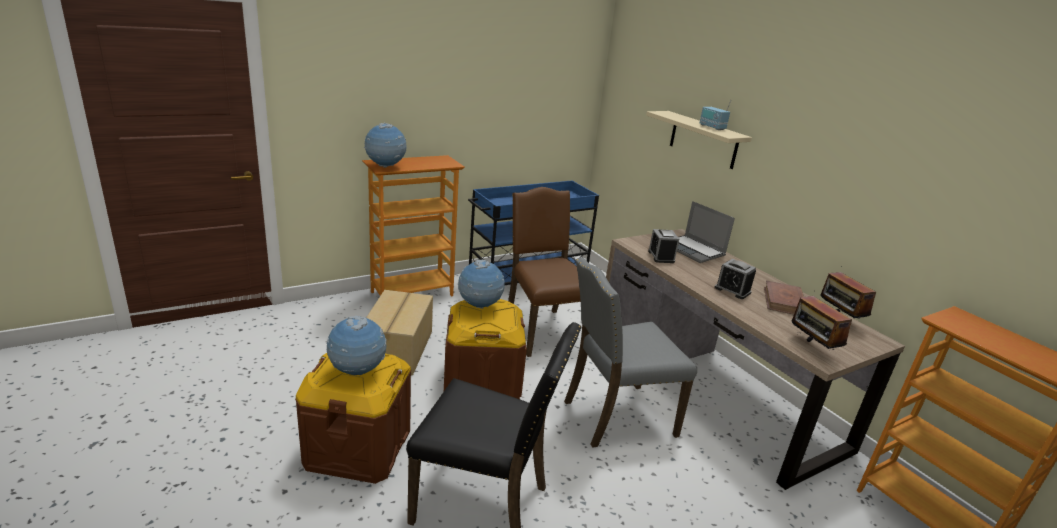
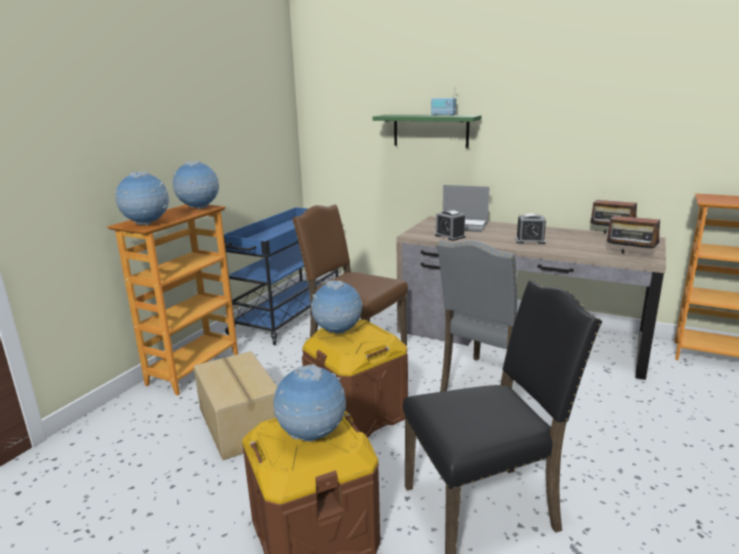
camera: 30 degrees left, 5 degrees down
(442, 163) = (199, 209): none -> globe
(703, 140) = (430, 130): beige shelf -> green shelf
(784, 301) = (568, 237): brown book -> none

